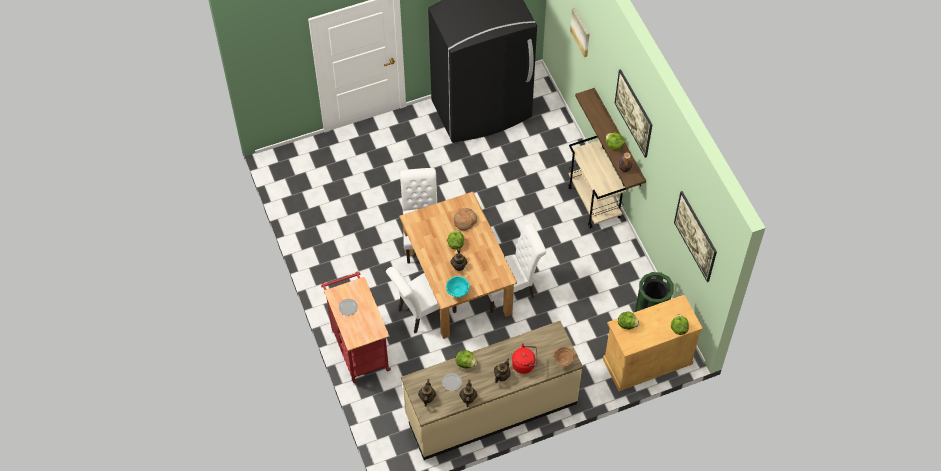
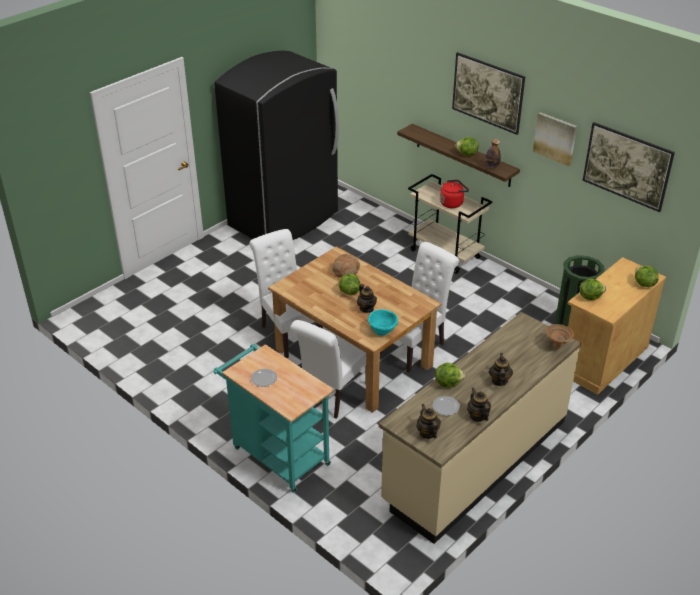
camera: 25 degrees left, 20 degrees down
(358, 346) = (276, 454): red cart -> turquoise cart
(525, 364) = (516, 362): red kettle -> red kettle (452, 203)
(581, 32) = (381, 68): picture -> picture (555, 138)

